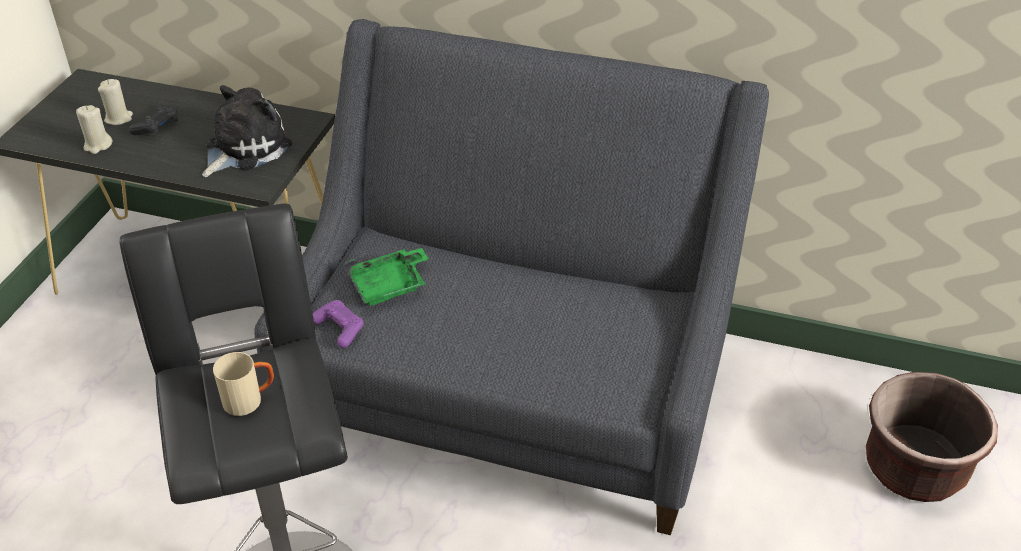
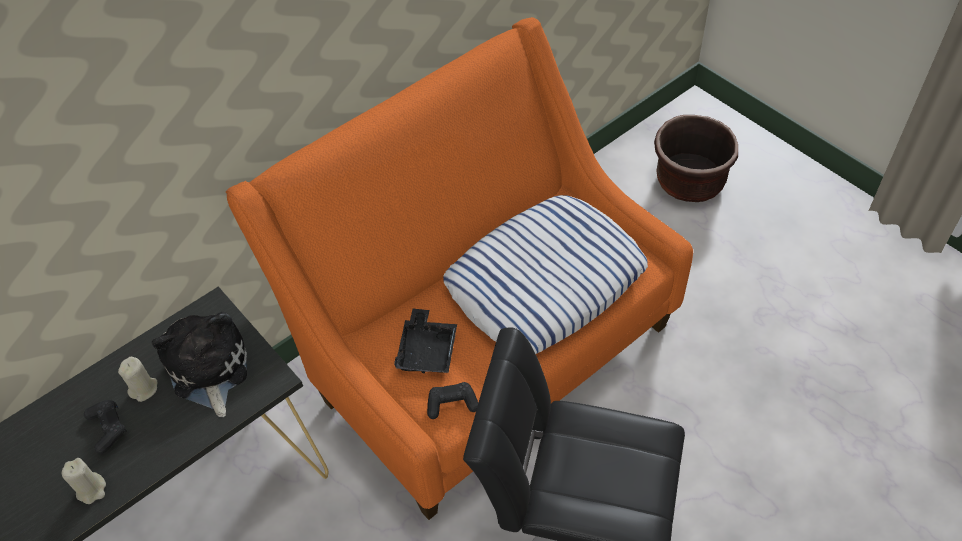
camera: 55 degrees left, 10 degrees up
(119, 118) = (62, 457): beige candle -> beige candle (144, 389)
(250, 400) = (602, 467): beige mug -> none
(339, 329) = (452, 404): purple game controller -> black game controller
(389, 285) = (427, 350): green tray -> black tray
(510, 393) = (485, 351): grey sofa -> orange sofa
(542, 331) = (545, 281): none -> pillow

